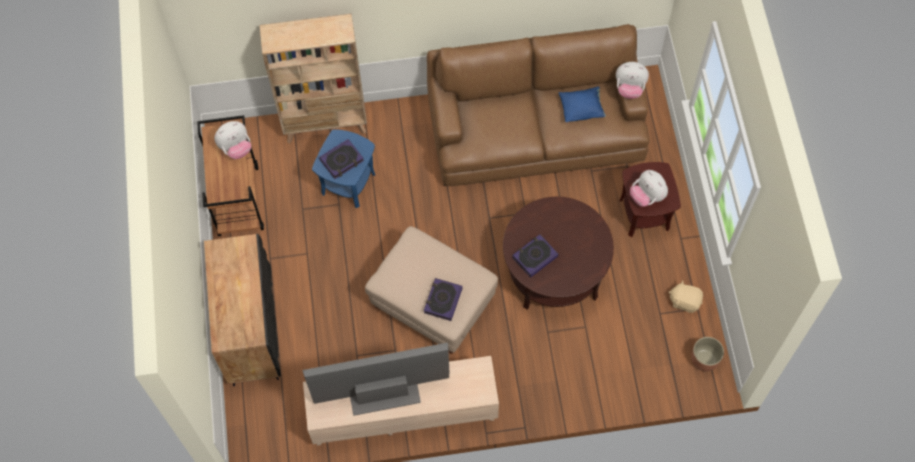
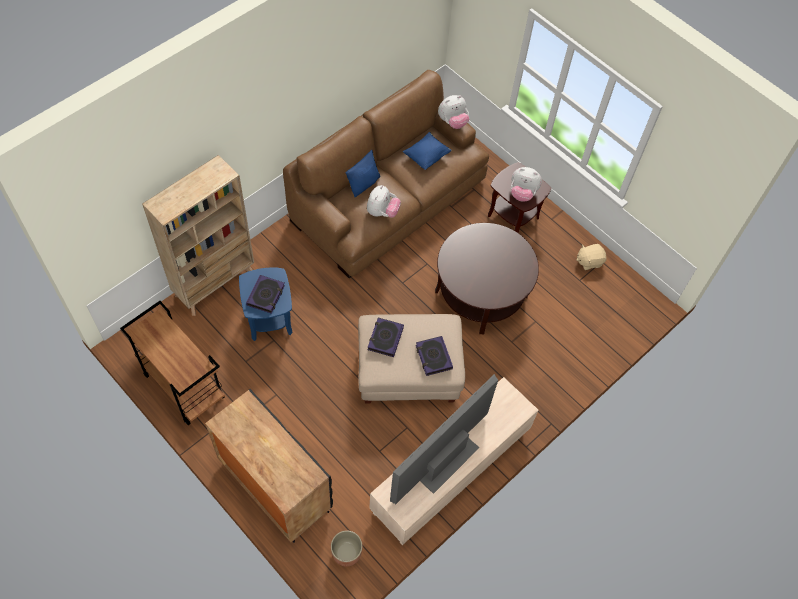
camera: 40 degrees left, 5 degrees down
(236, 148) = (171, 332): plush toy -> plush toy (382, 212)
(502, 104) = (363, 184): none -> blue pillow
(534, 257) = (477, 282): book -> book (385, 338)
(704, 360) = (635, 294): planter -> planter (346, 553)

